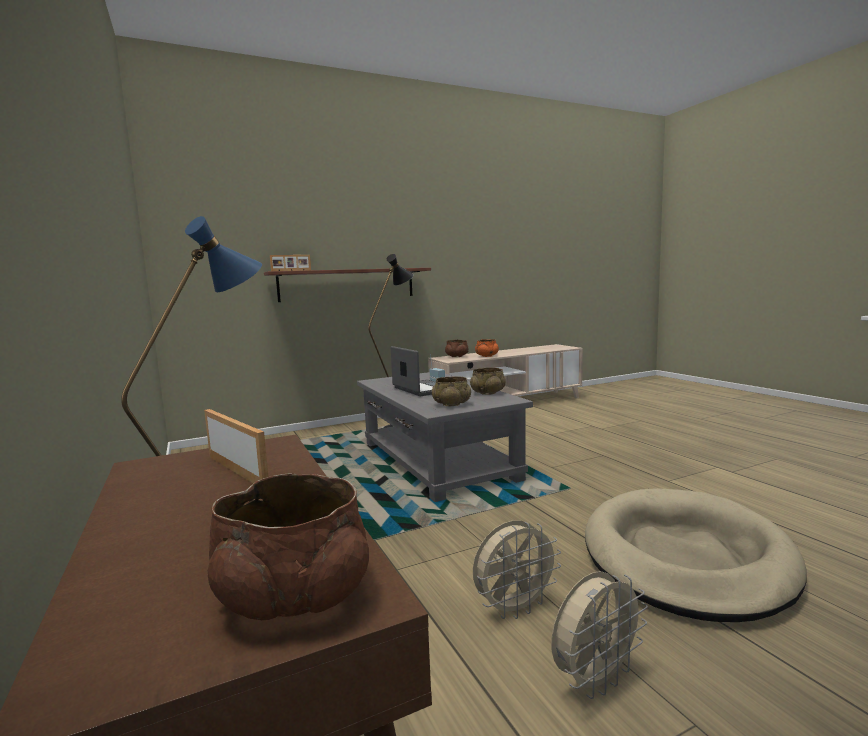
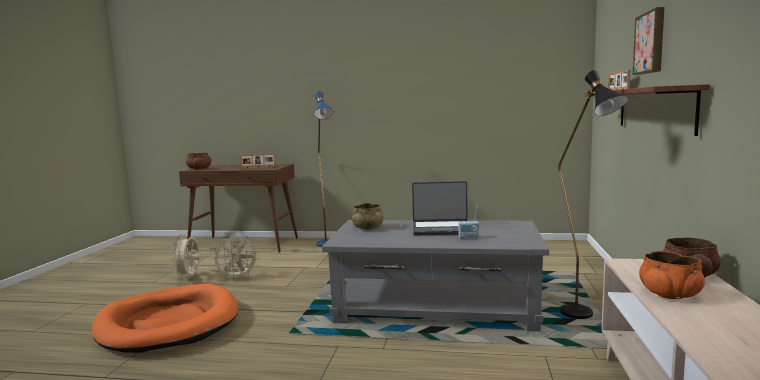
camera: 125 degrees right, 0 degrees up
(333, 237) = (651, 43): none -> picture
(488, 393) = (380, 241): beige bowl -> none
(514, 608) = (237, 278): beige fan -> beige fan turned 120 degrees counterclockwise
(685, 557) = (168, 323): beige dog bed -> orange dog bed

